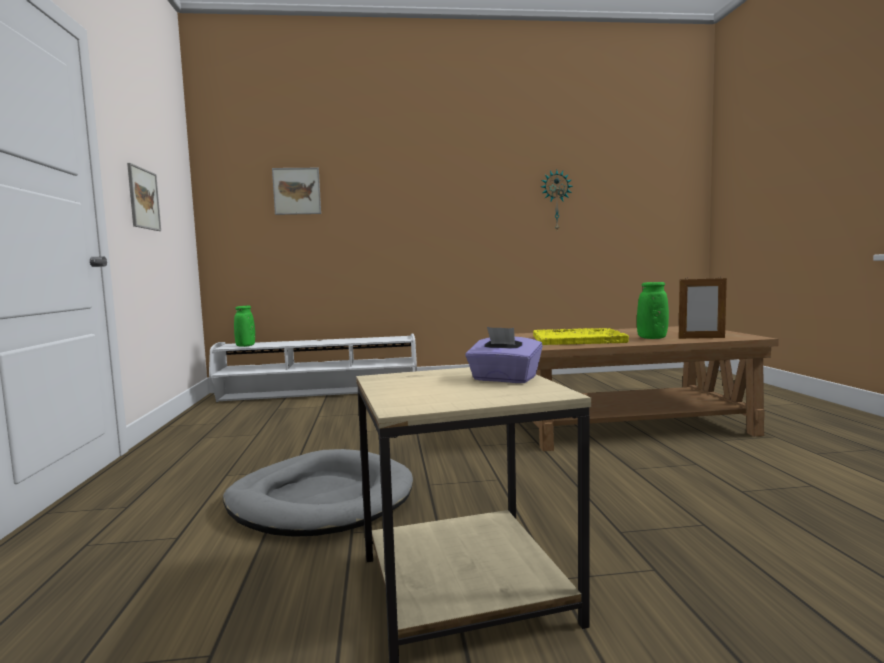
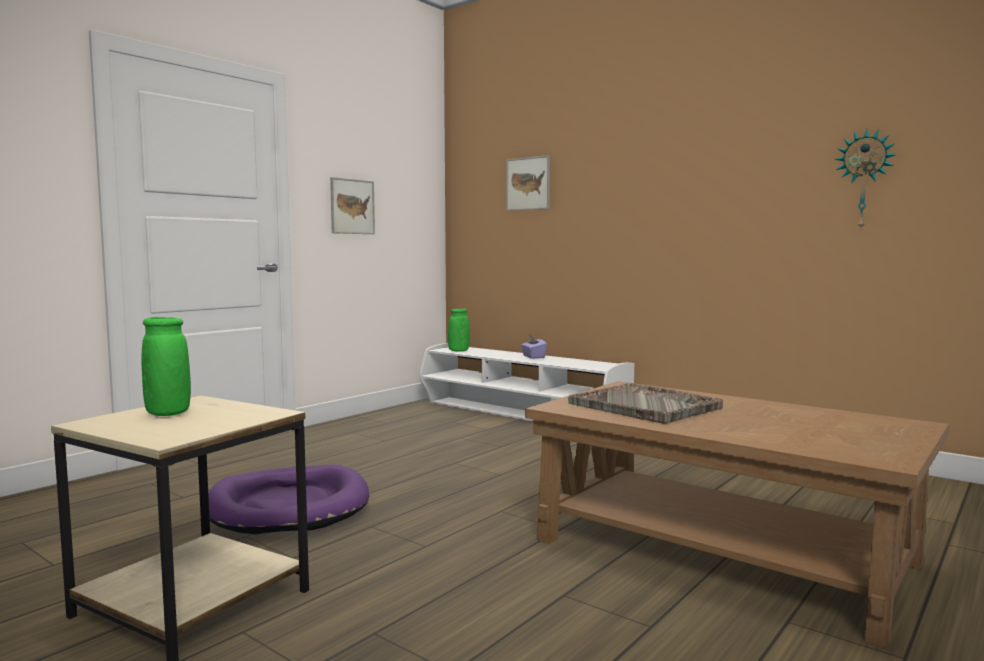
camera: 45 degrees right, 0 degrees up
(321, 499) = (289, 506): grey dog bed -> purple dog bed
(504, 379) = (218, 422): purple tissue box -> purple tissue box (533, 357)
(578, 339) = (645, 406): yellow tray -> grey tray
(652, 338) = (733, 426): green vase -> green vase (168, 413)
(701, 338) = (799, 442): picture frame -> none

